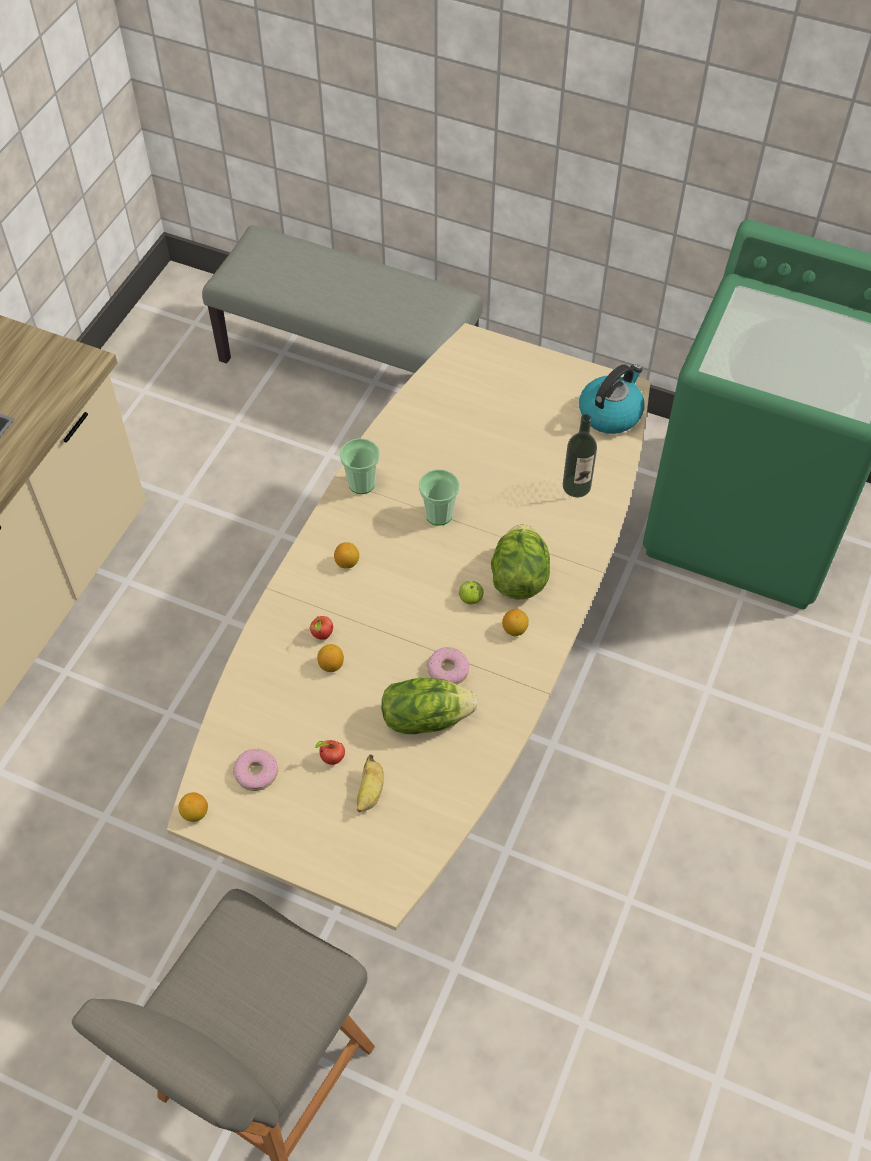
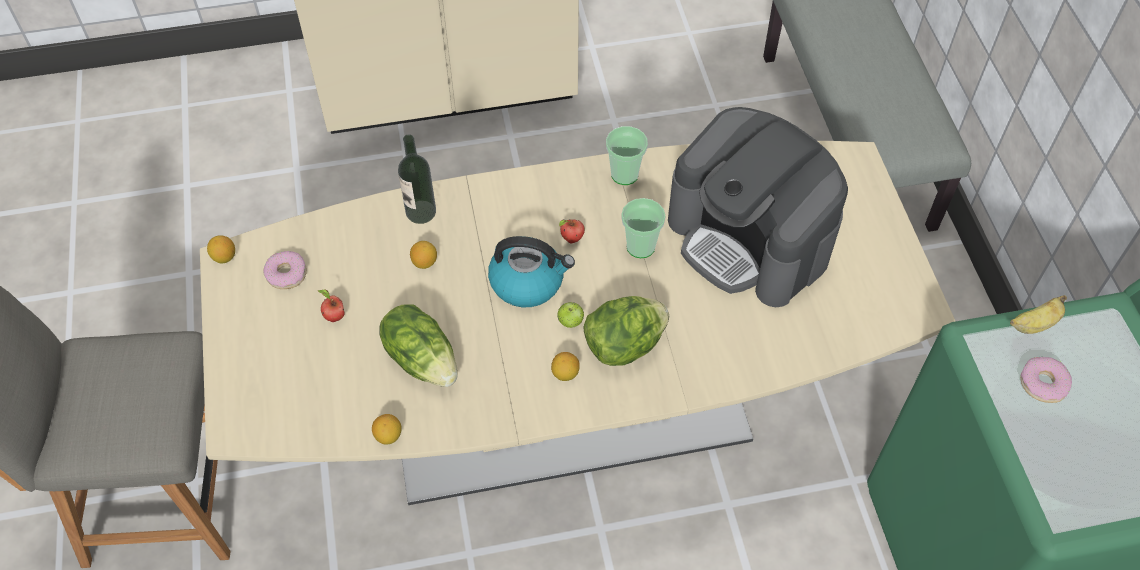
camera: 55 degrees right, 0 degrees up
(322, 636) = (448, 240): apple -> apple (571, 239)
(347, 562) = (535, 213): lemon -> lemon (388, 436)
(370, 792) = (321, 362): banana -> banana (1034, 325)
(448, 670) = (482, 348): donut -> donut (1043, 383)
(488, 446) = (750, 239): none -> coffee machine
(576, 486) = (768, 332): bottle -> bottle (421, 212)
(610, 413) = (882, 311): kettle -> kettle (528, 282)

